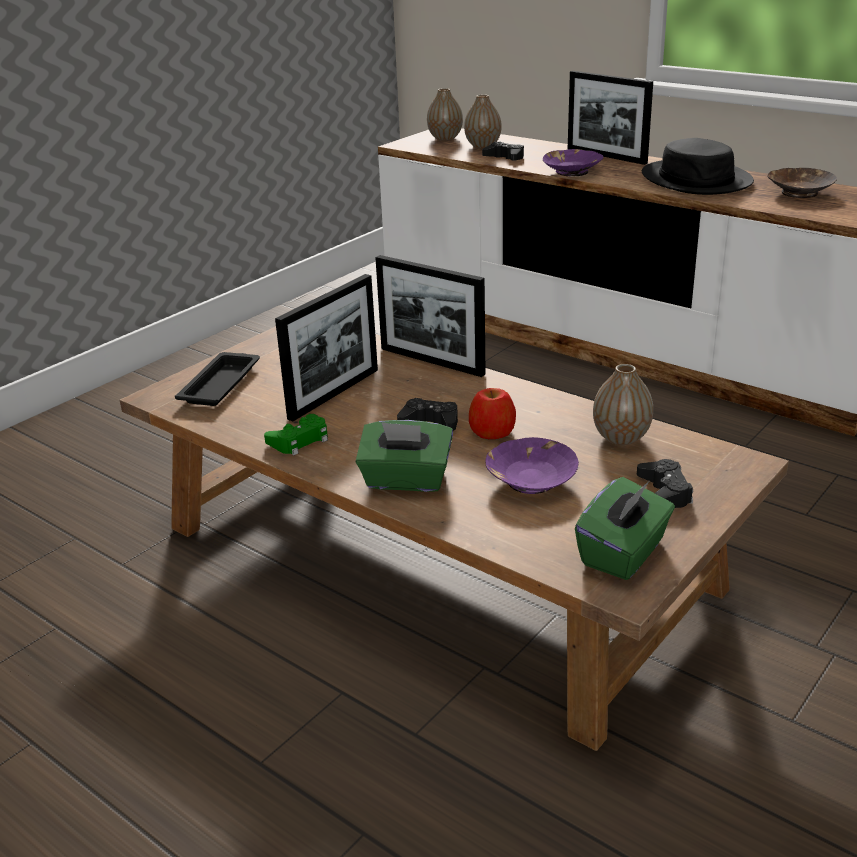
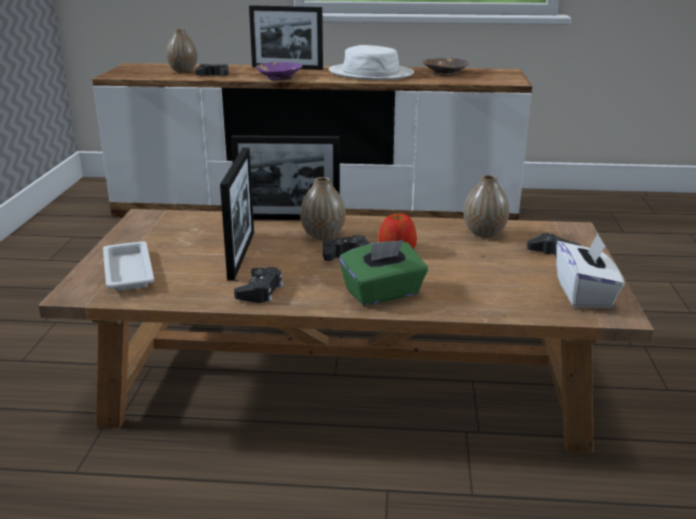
camera: 35 degrees left, 5 degrees down
(221, 384) = (128, 270): black tray -> white tray
(299, 441) = (260, 291): green game controller -> black game controller
(445, 138) = (143, 69): vase -> vase (323, 236)
(530, 480) = (466, 270): purple bowl -> none
(624, 553) = (585, 294): green tissue box -> white tissue box
(696, 179) = (371, 73): black hat -> white hat

